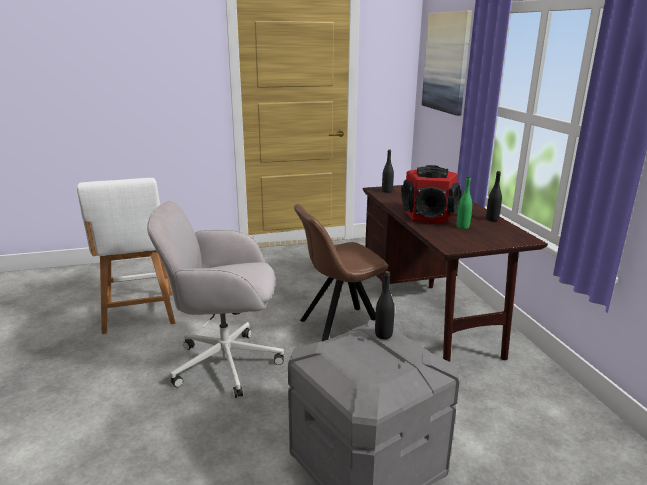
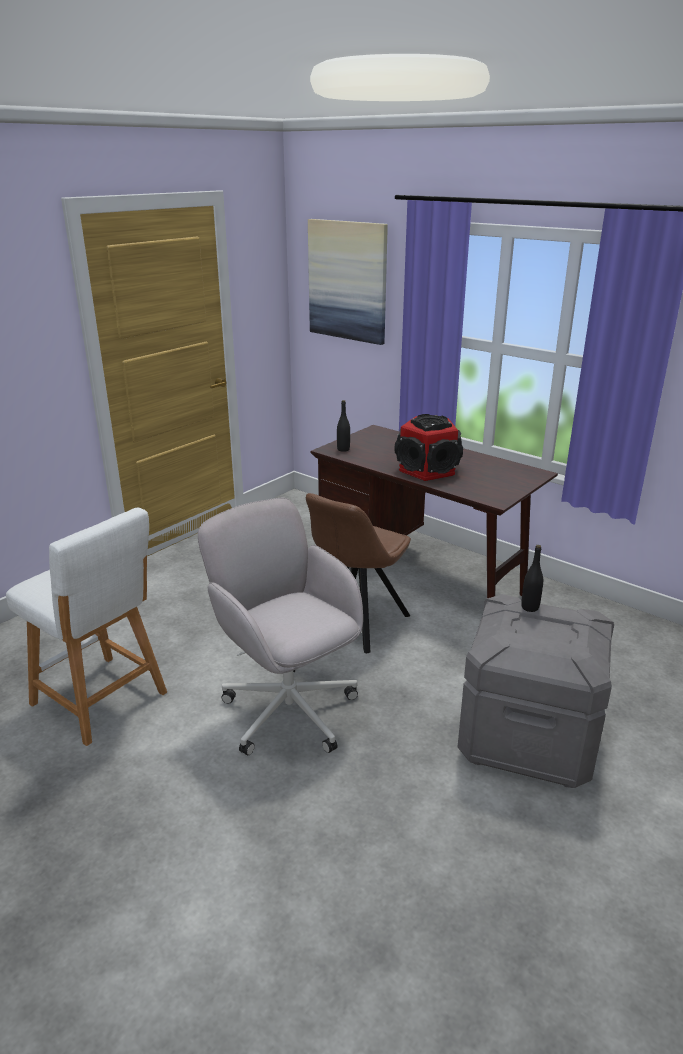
camera: 35 degrees left, 5 degrees up
(225, 364) = (289, 711): grey office chair -> grey office chair turned 90 degrees clockwise
(462, 227) = (473, 474): green bottle -> none
(492, 219) = (483, 459): black bottle -> none

